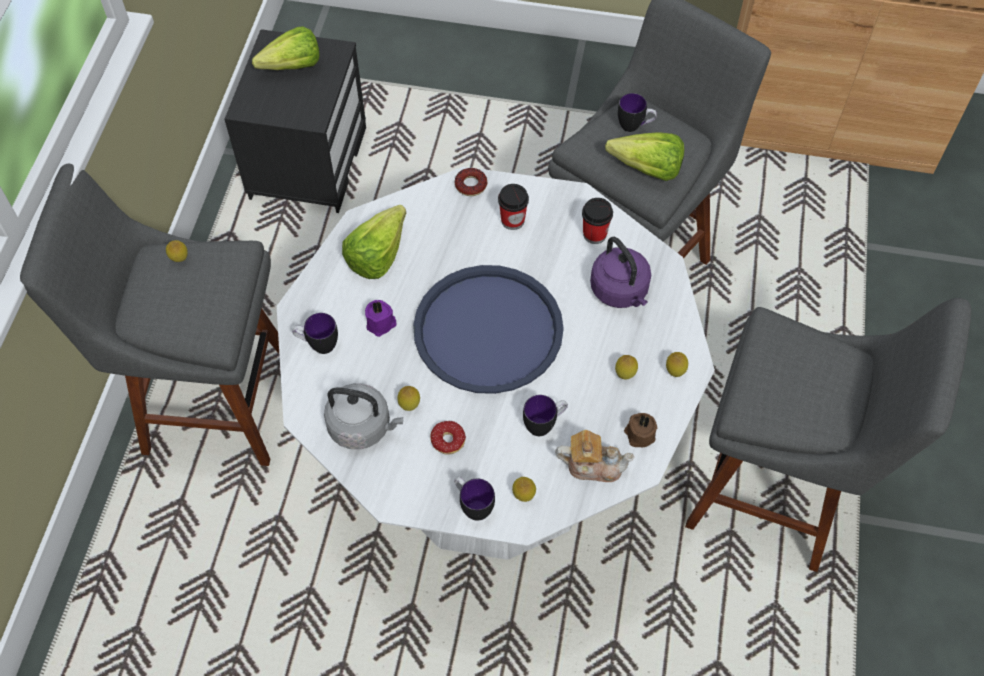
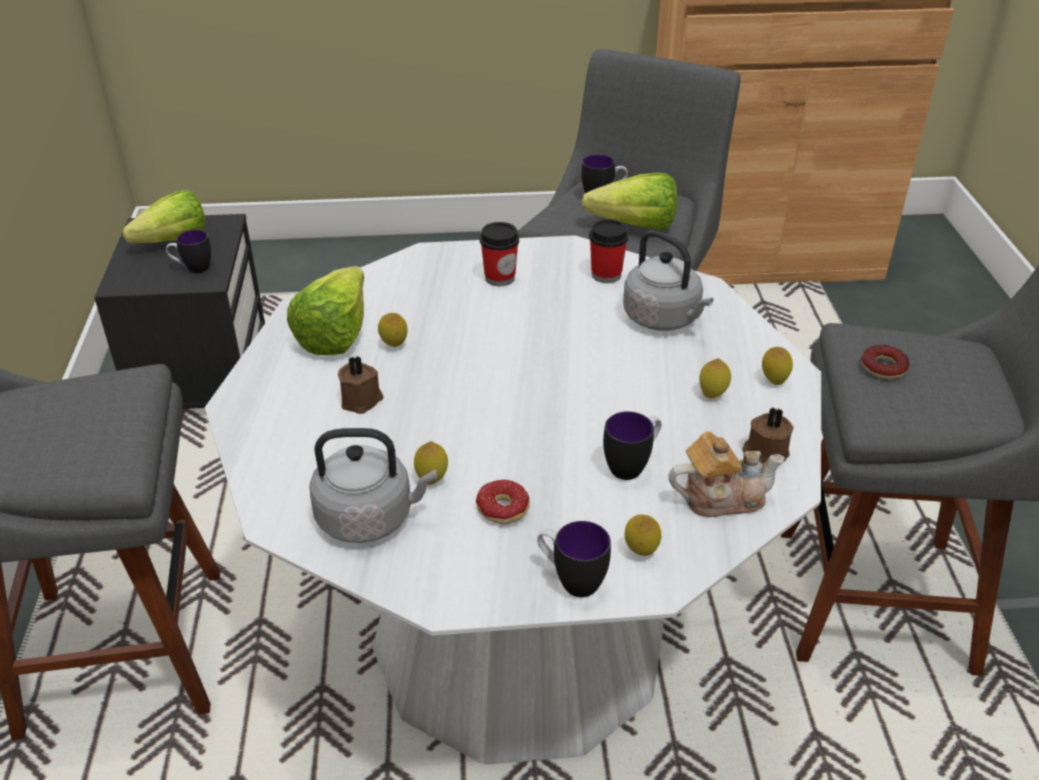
camera: 15 degrees left, 20 degrees down
(180, 259) = (51, 395): lemon -> lemon (394, 346)
(318, 345) = (276, 437): mug -> mug (193, 269)
(381, 324) = (362, 401): purple candle -> brown candle
(471, 185) = (435, 256): donut -> donut (883, 367)
(488, 330) = (511, 382): blue tray -> none
(620, 291) = (664, 319): purple kettle -> grey kettle

